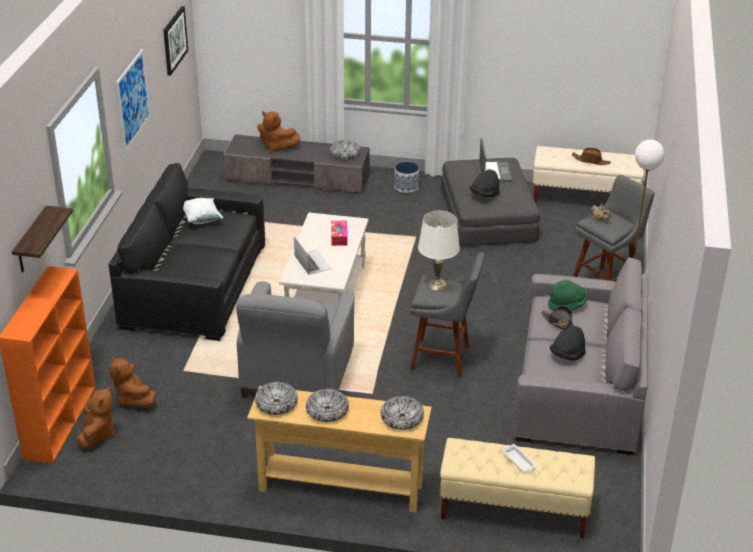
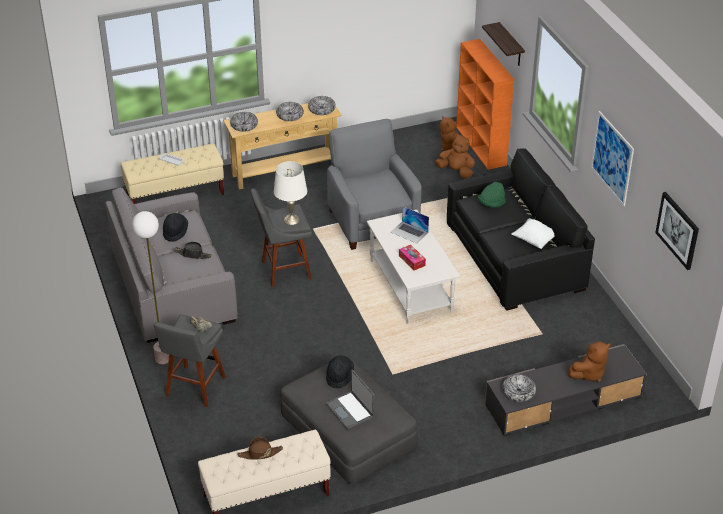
camera: 150 degrees right, 5 degrees up
(276, 147) = (589, 373): brown plush toy -> brown plush toy turned 150 degrees clockwise
(406, 187) = (452, 434): planter -> none
(567, 305) = (196, 271): green hat -> green hat (491, 203)

